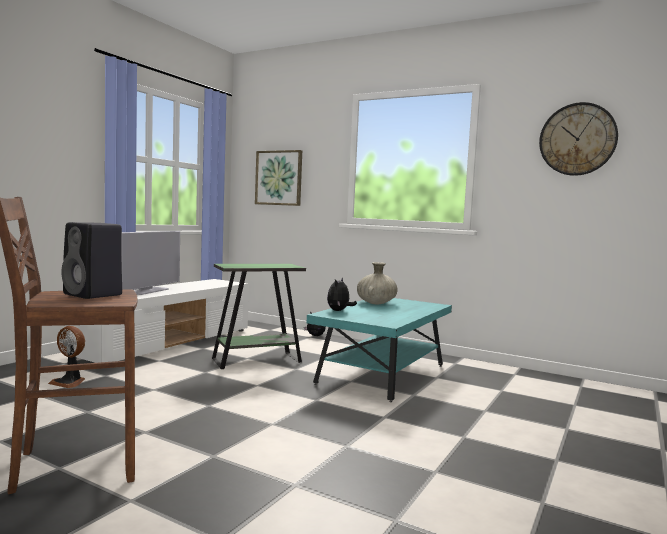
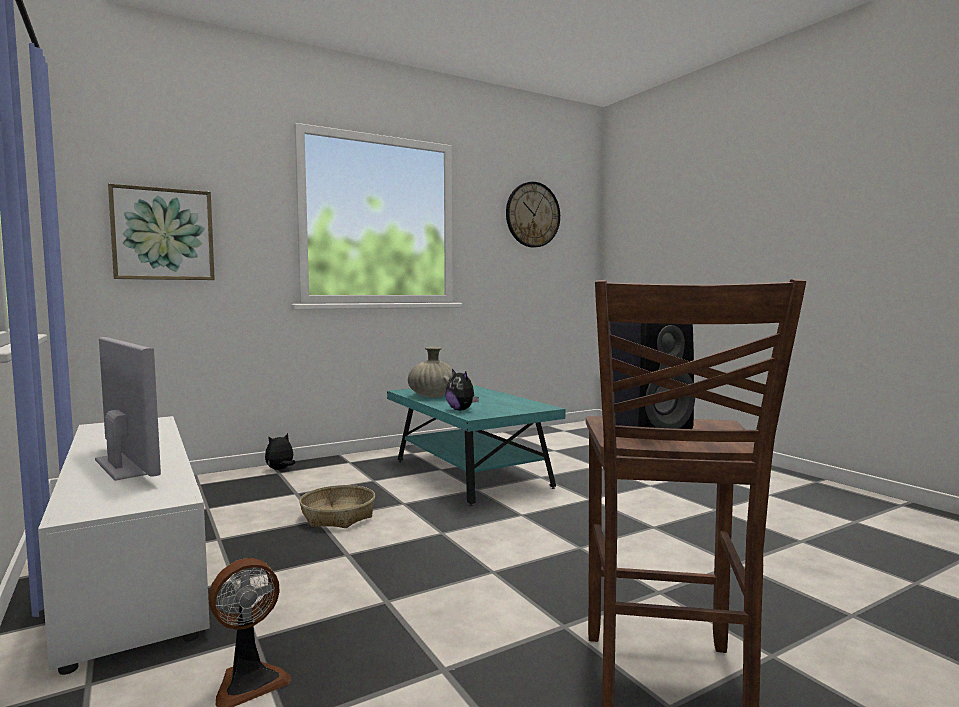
camera: 60 degrees left, 0 degrees up
(256, 360) = (338, 516): green side table -> basket

